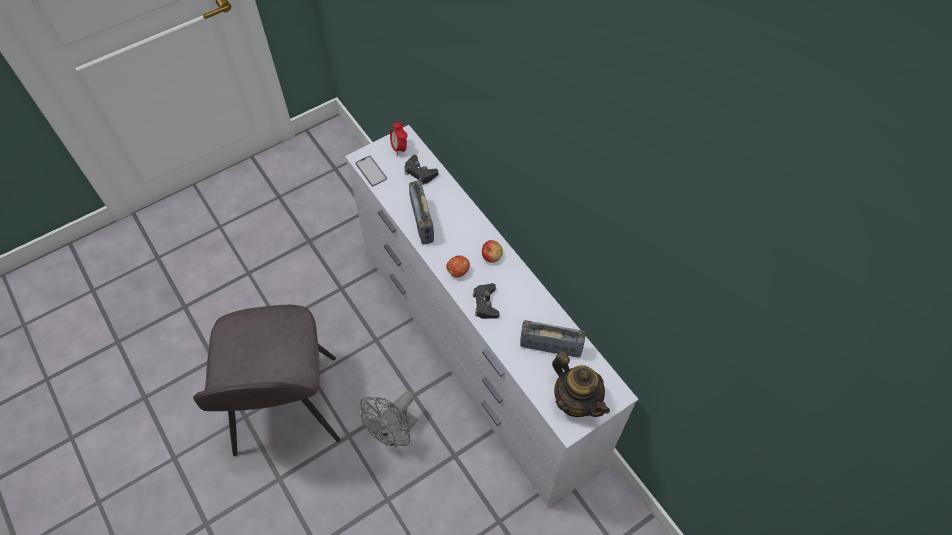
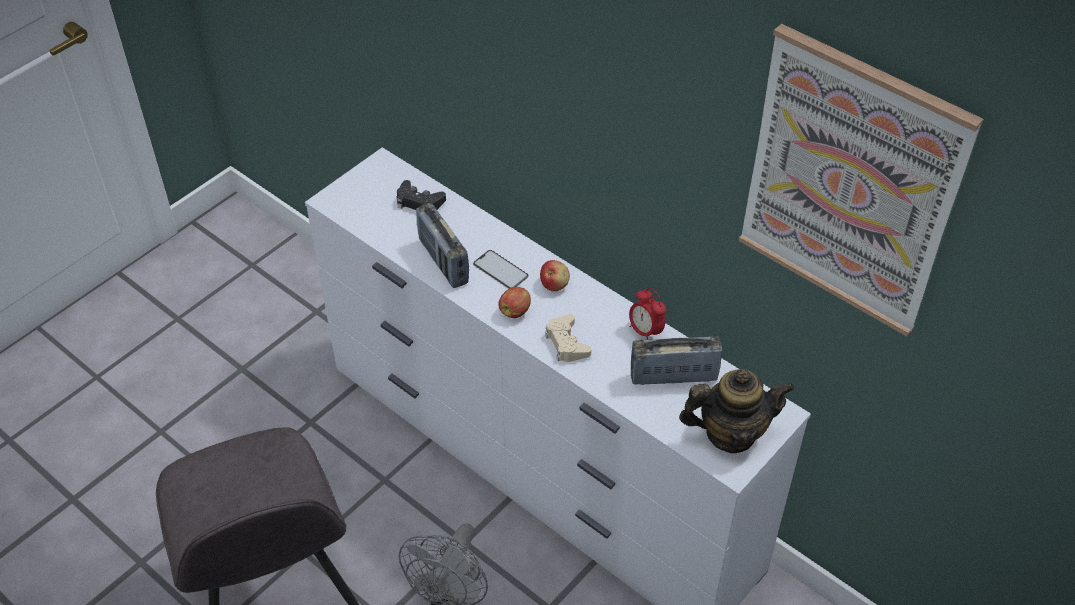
camera: 15 degrees left, 10 degrees down
(371, 171) = (349, 213): phone -> phone (500, 270)
(399, 148) = (380, 178): alarm clock -> alarm clock (645, 331)
(485, 304) = (566, 343): black game controller -> beige game controller
(576, 400) = (730, 433): teapot -> teapot turned 45 degrees counterclockwise
(680, 274) = (850, 183): none -> picture

